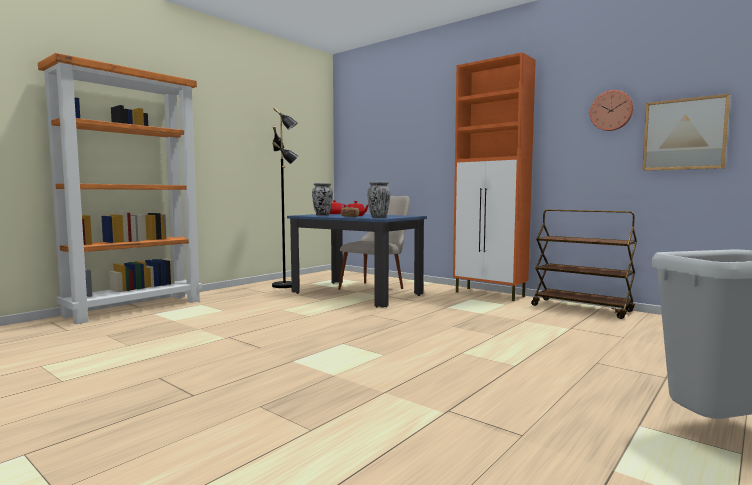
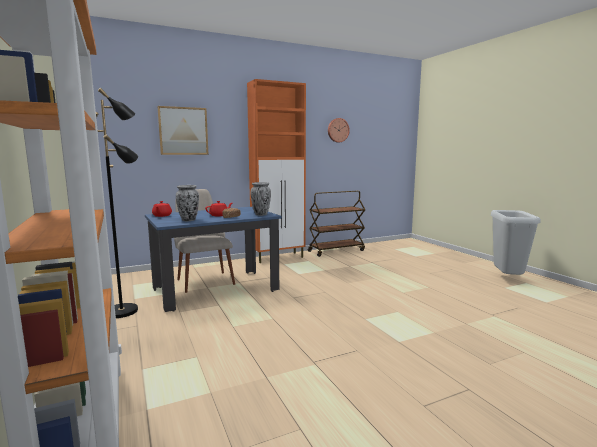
camera: 65 degrees left, 5 degrees up
(684, 134) = (368, 147): picture -> picture (183, 131)

